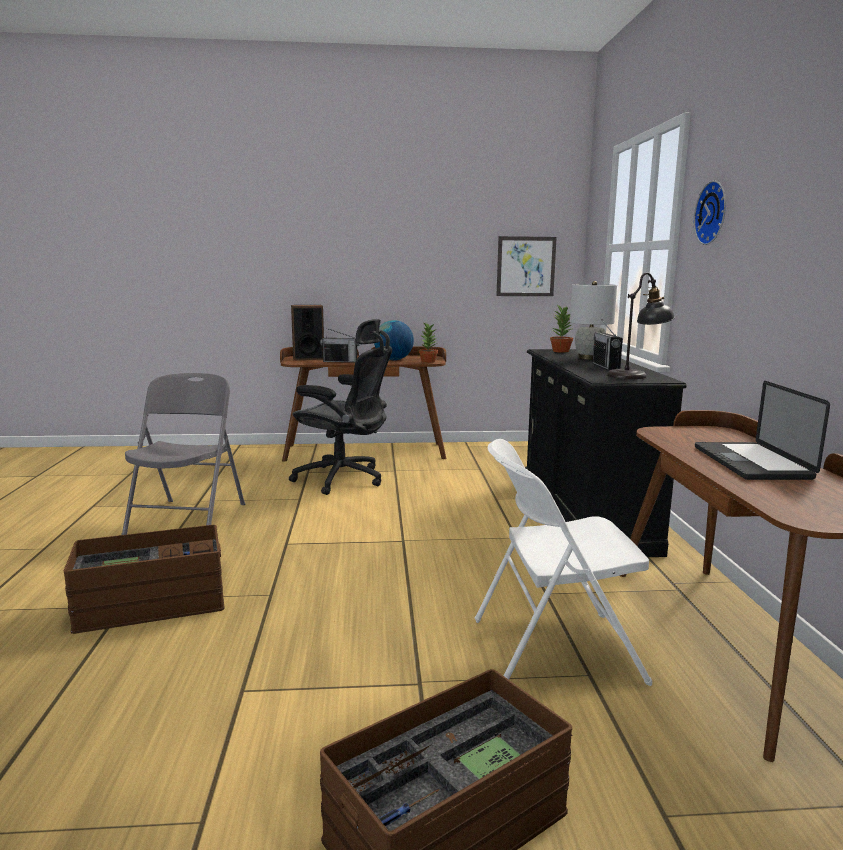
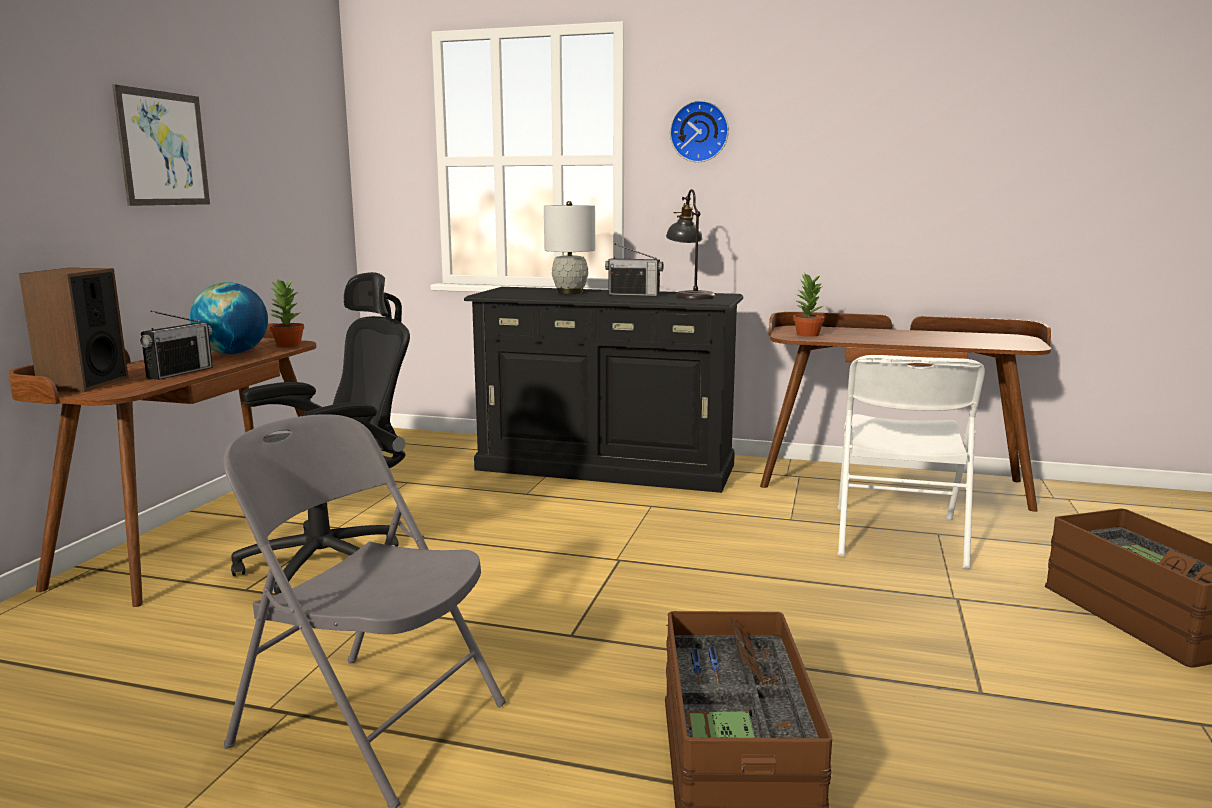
camera: 70 degrees left, 0 degrees up
(526, 266) = (305, 185): picture -> picture (163, 148)
(560, 351) = (505, 292): potted plant -> potted plant (807, 334)
(751, 463) = (896, 336): laptop -> none

